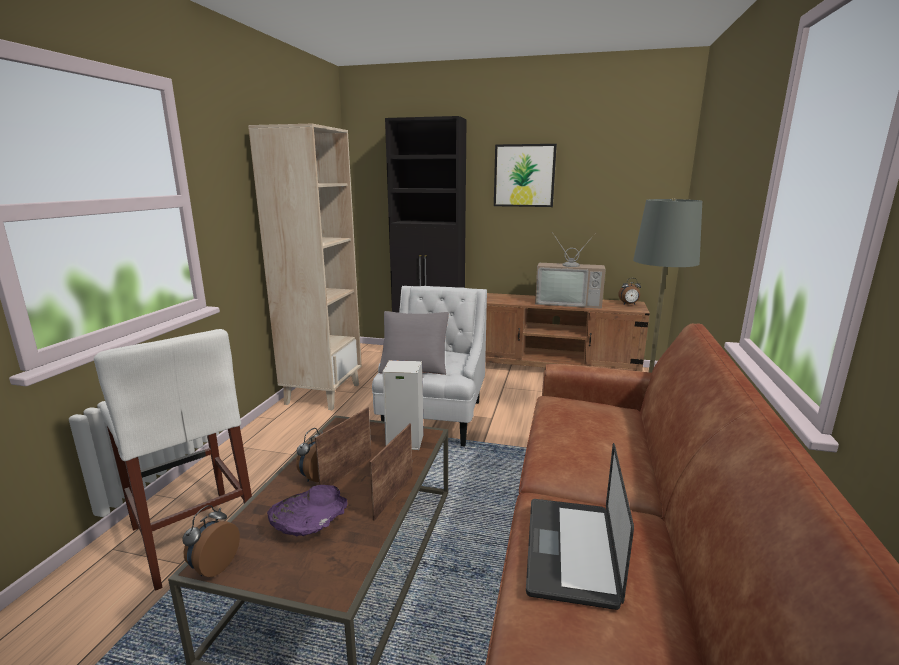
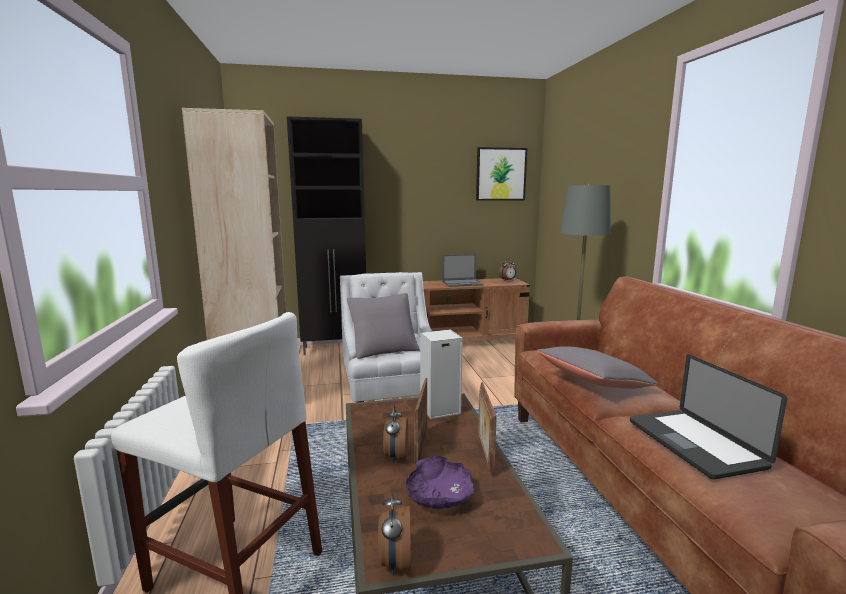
camera: 25 degrees left, 5 degrees down
(524, 175) = (413, 175): picture -> picture (501, 174)
(561, 450) = (594, 383): none -> grey pillow
(568, 302) = (462, 283): television -> laptop

